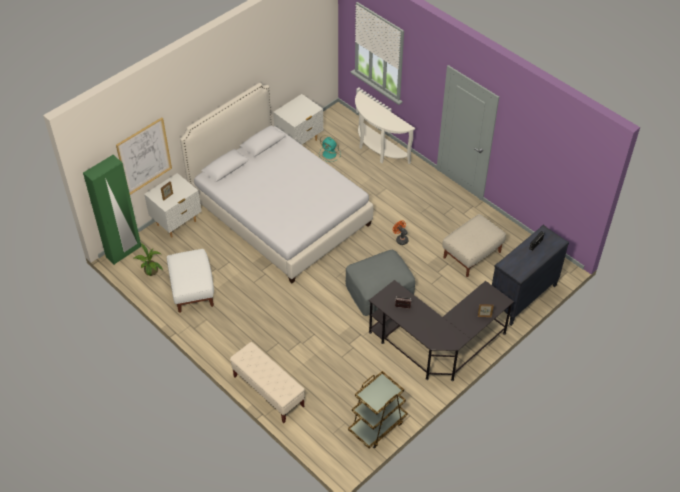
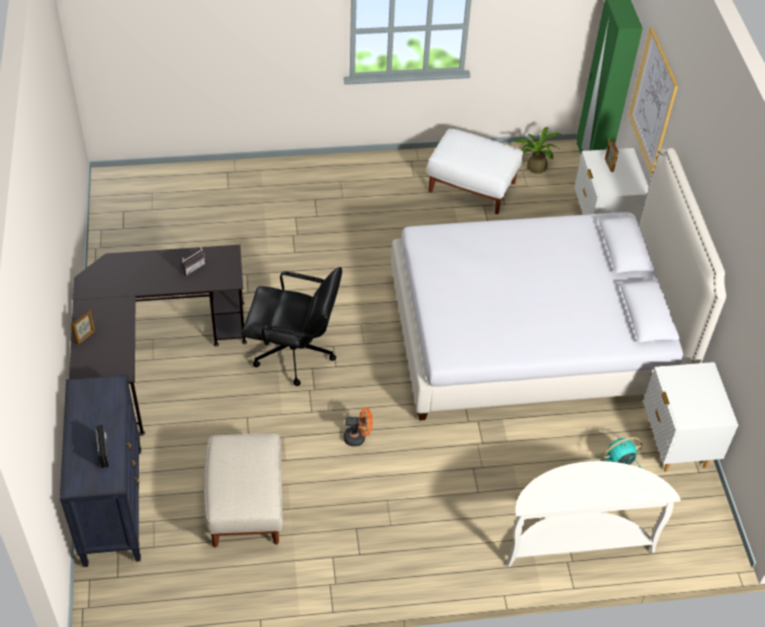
camera: 125 degrees right, 0 degrees up
(268, 391) = (260, 174): beige bench -> none
(377, 425) = (117, 232): brown cart -> none
(379, 290) = (294, 354): grey ottoman -> black office chair

